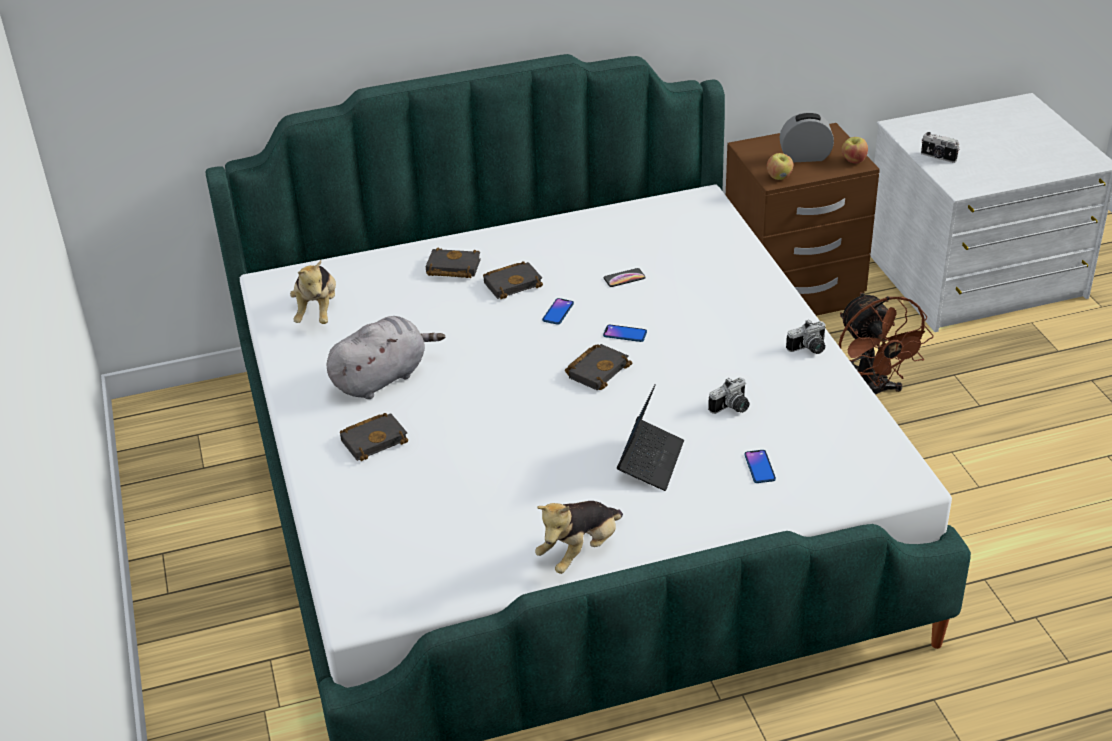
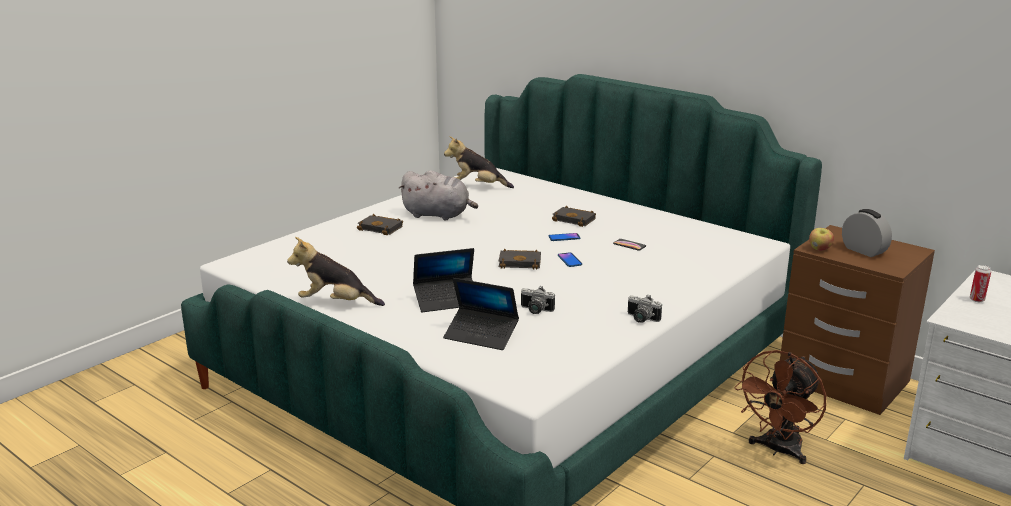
camera: 55 degrees right, 15 degrees down
(317, 311) = (477, 187): plush toy -> plush toy turned 45 degrees clockwise
(451, 268) = (565, 202): black book -> none
(759, 467) = (481, 335): phone -> laptop
(853, 160) = (894, 267): apple -> none
(938, 157) = (977, 300): camera -> can

